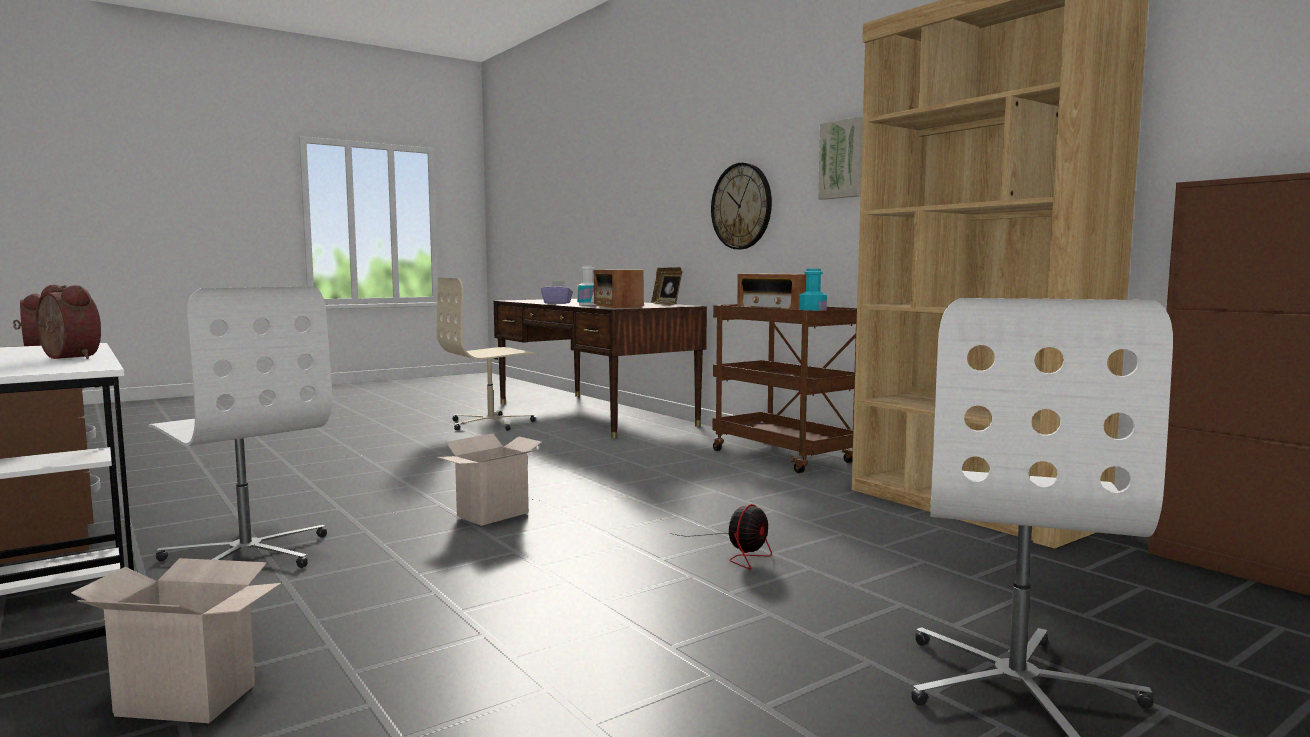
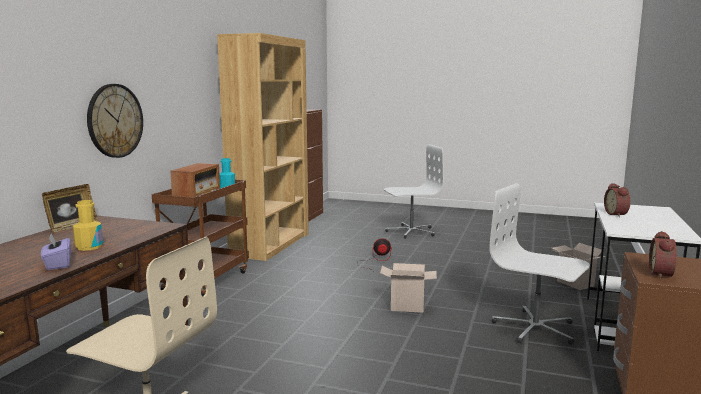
camera: 125 degrees left, 5 degrees up
(247, 554) = (535, 328): white office chair -> white office chair turned 60 degrees counterclockwise
(588, 304) = (89, 247): white bottle -> yellow bottle
(617, 306) = (130, 231): radio -> none
(843, 159) = (181, 90): picture -> none

